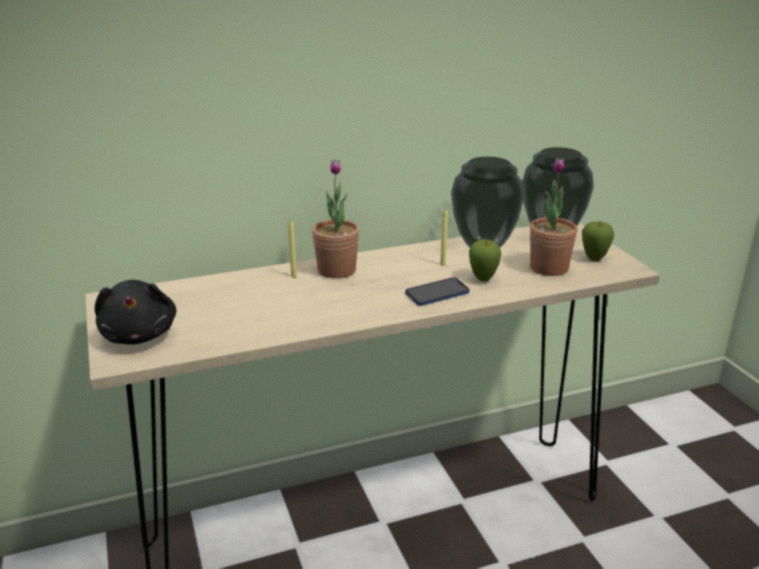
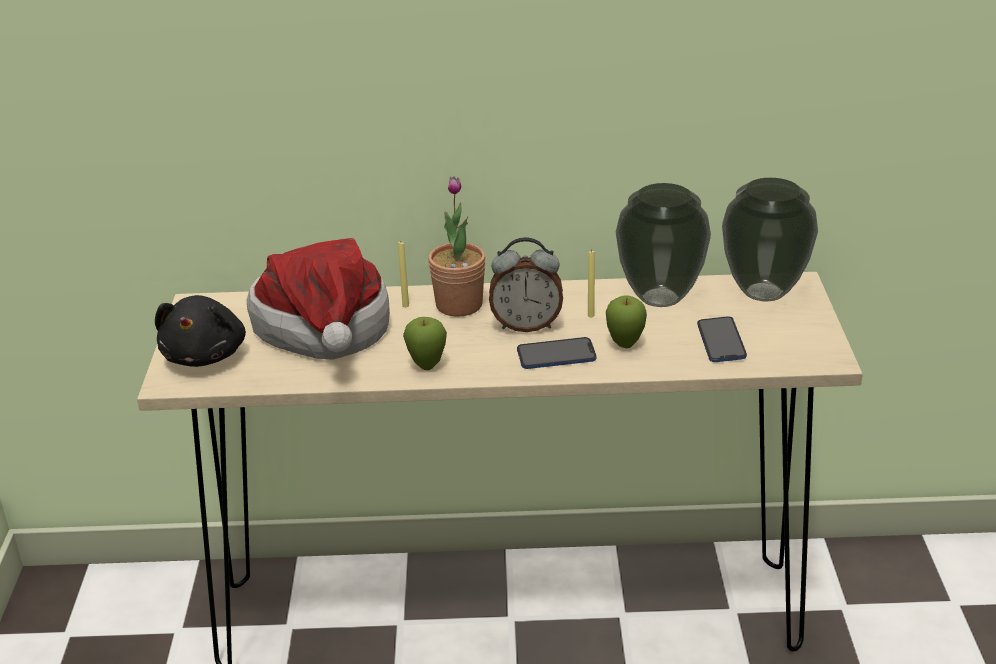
camera: 20 degrees right, 5 degrees up
(238, 304) = (325, 334): none -> hat
(399, 276) = (526, 325): none -> alarm clock
(549, 268) = (721, 341): potted plant -> phone
(594, 259) = (791, 337): apple -> apple (427, 366)

